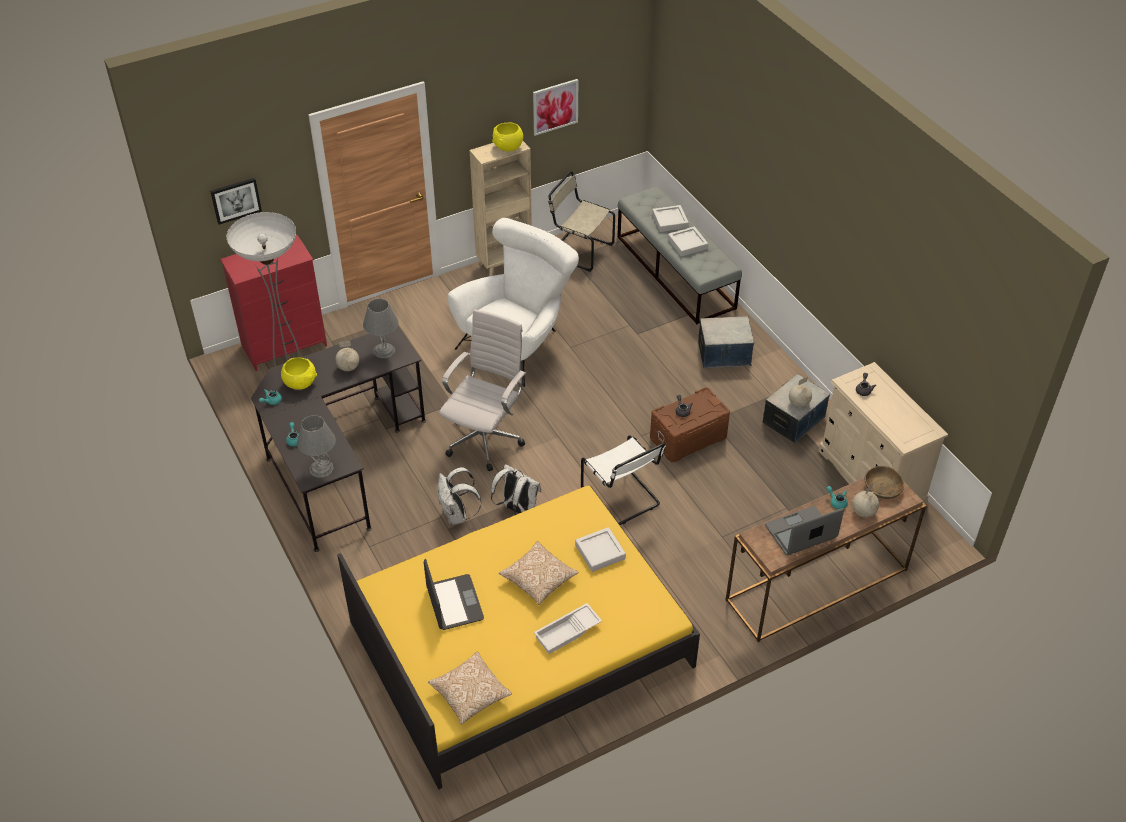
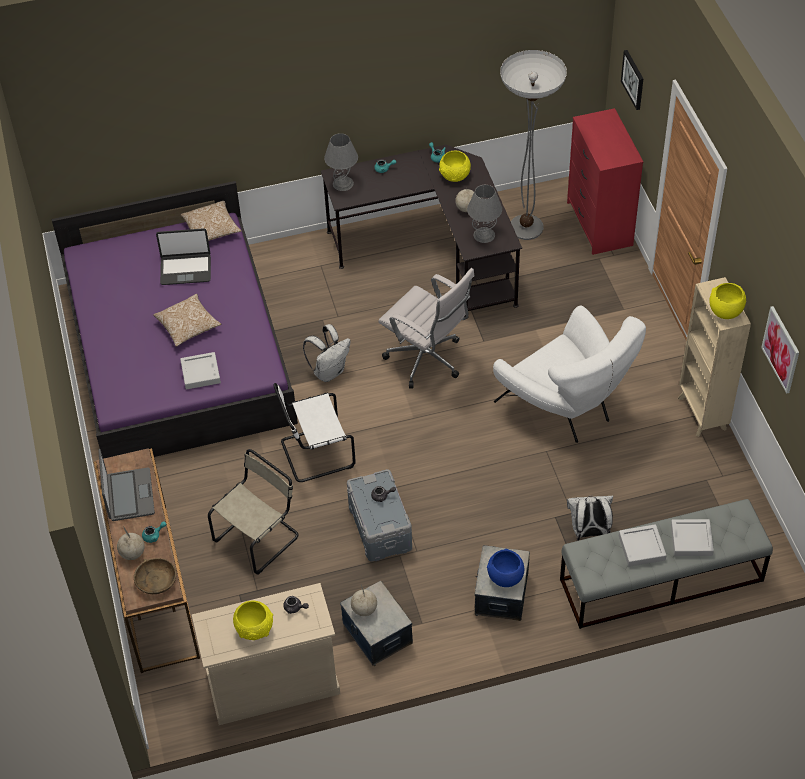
camera: 105 degrees right, 5 degrees up
(457, 515) = (336, 327): white backpack -> white backpack (589, 532)
(470, 694) = (95, 269): pillow -> pillow (211, 230)
(520, 644) = (178, 351): yellow bed -> purple bed
(568, 632) = (126, 337): white tray -> none
(578, 250) = (719, 489): beige chair -> beige chair (259, 537)
(687, 437) = (381, 527): brown storage box -> grey storage box
(730, 328) = (504, 576): none -> blue bowl
(896, 409) = (255, 629): none -> yellow bowl

